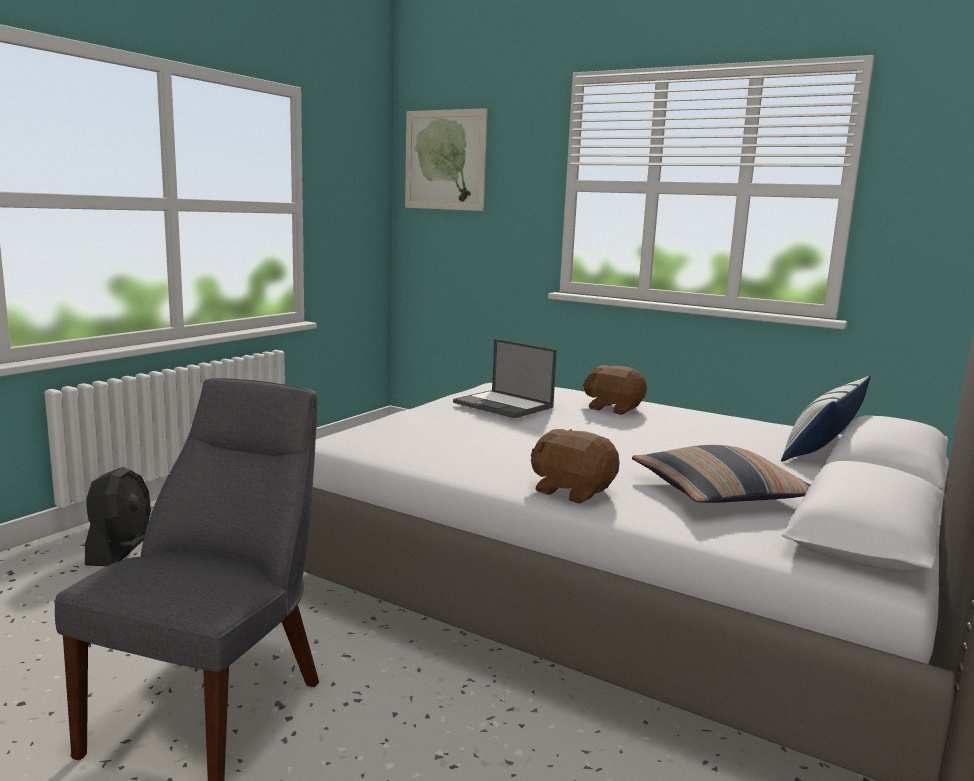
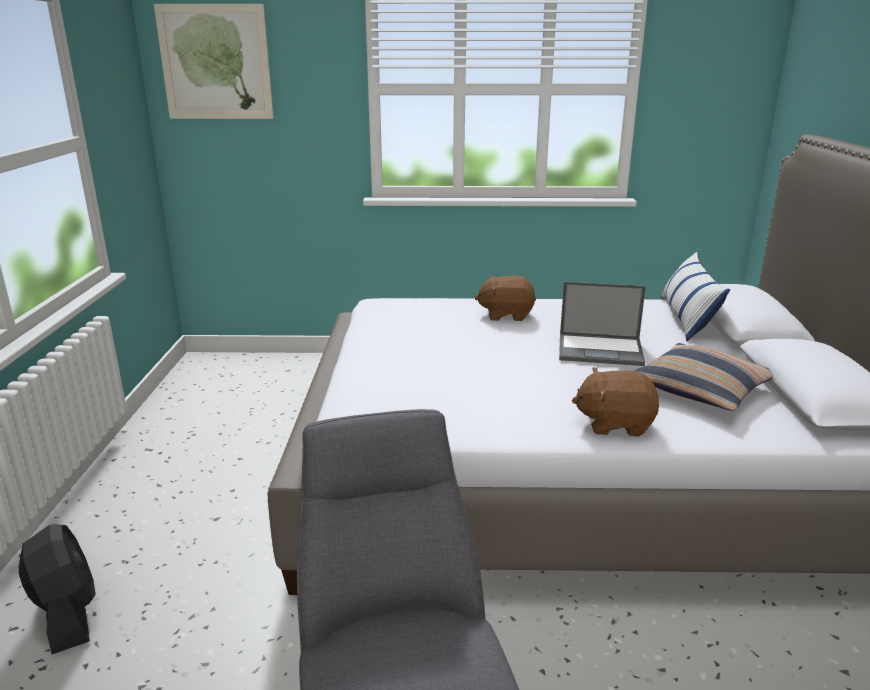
camera: 30 degrees left, 10 degrees up
(504, 405) = (425, 336): laptop -> laptop (601, 350)

